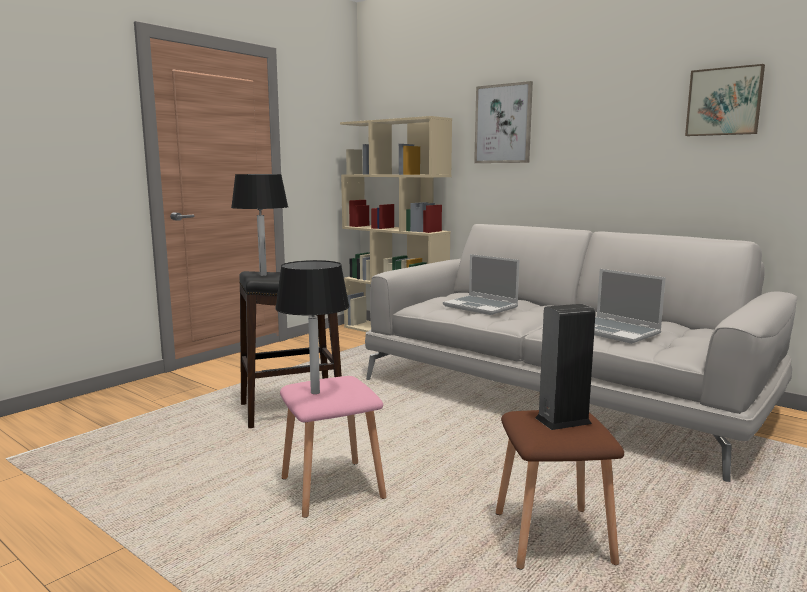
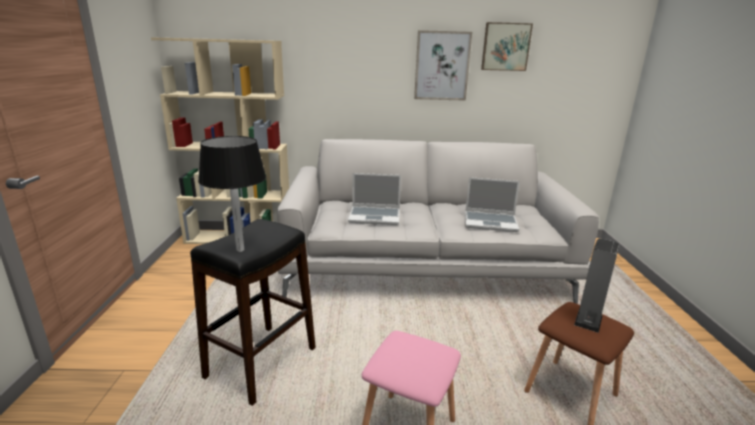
camera: 40 degrees left, 10 degrees up
(315, 392) = (416, 369): black table lamp -> none
(503, 124) = (332, 49): picture -> picture (442, 66)

